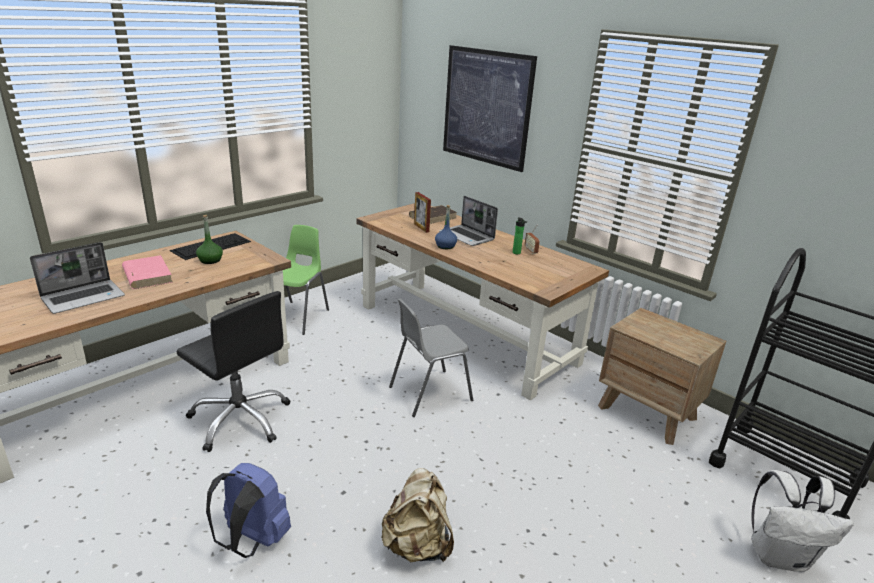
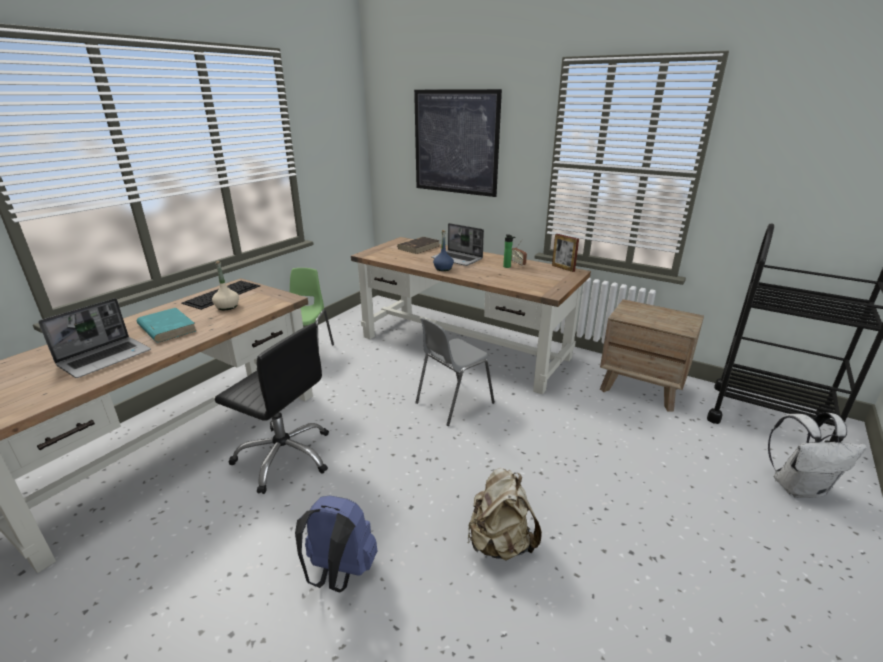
camera: 10 degrees left, 0 degrees up
(147, 275) = (167, 328): pink book -> turquoise book
(210, 260) = (227, 307): green bottle -> beige bottle
(421, 228) = (413, 257): picture frame -> picture frame (563, 268)

